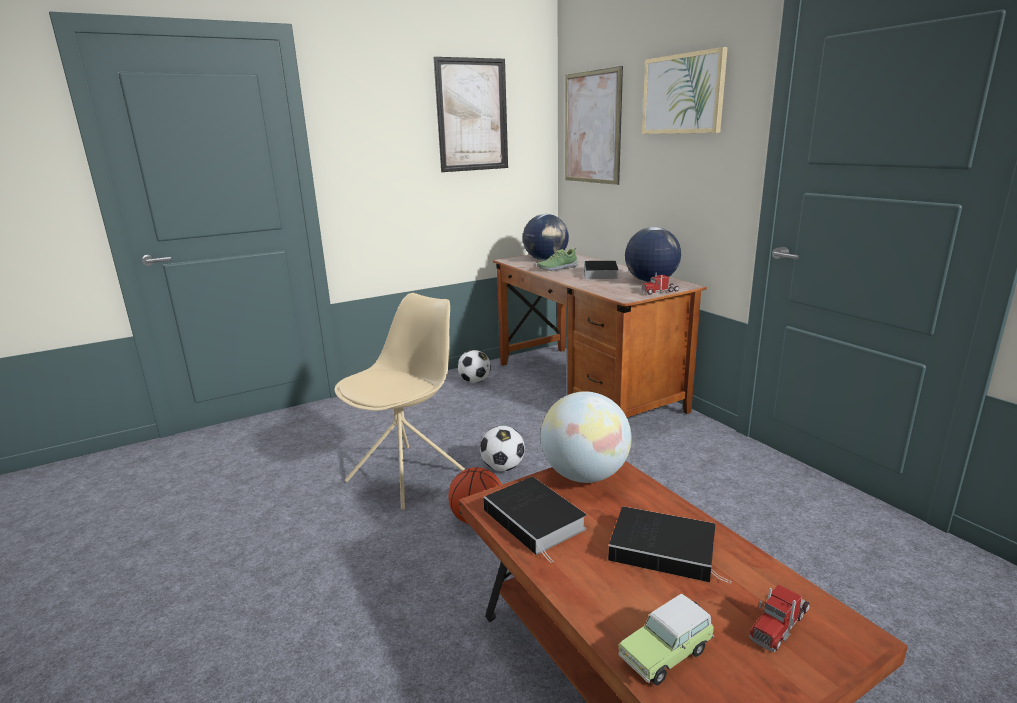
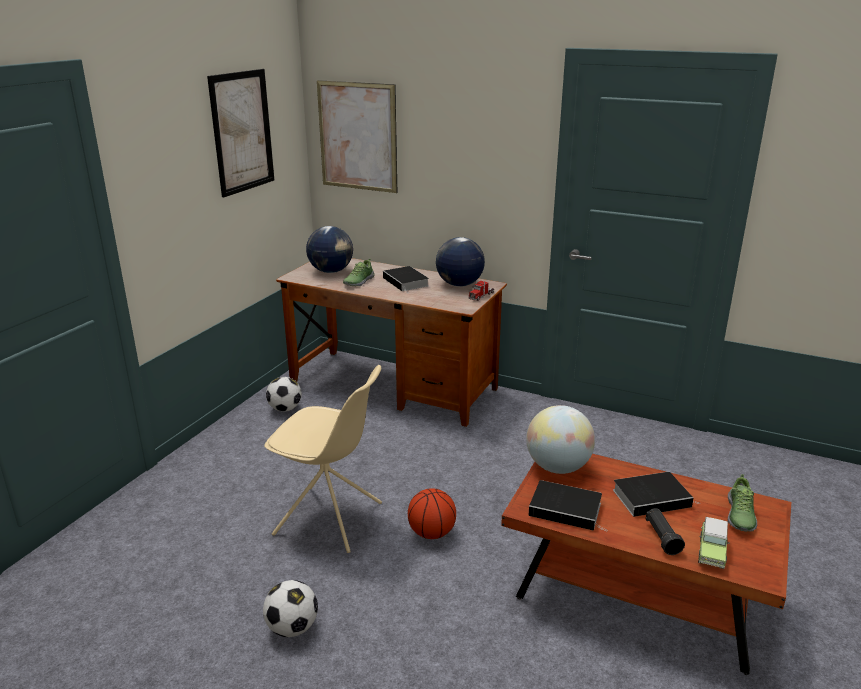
camera: 35 degrees left, 5 degrees up
(407, 475) = (330, 519): beige chair -> beige chair turned 105 degrees clockwise
(503, 467) = (404, 483): football -> football (292, 628)
(614, 602) = (662, 538): none -> black flashlight
(683, 94) = (468, 120): picture -> none
(779, 625) = (739, 515): toy truck -> shoe

